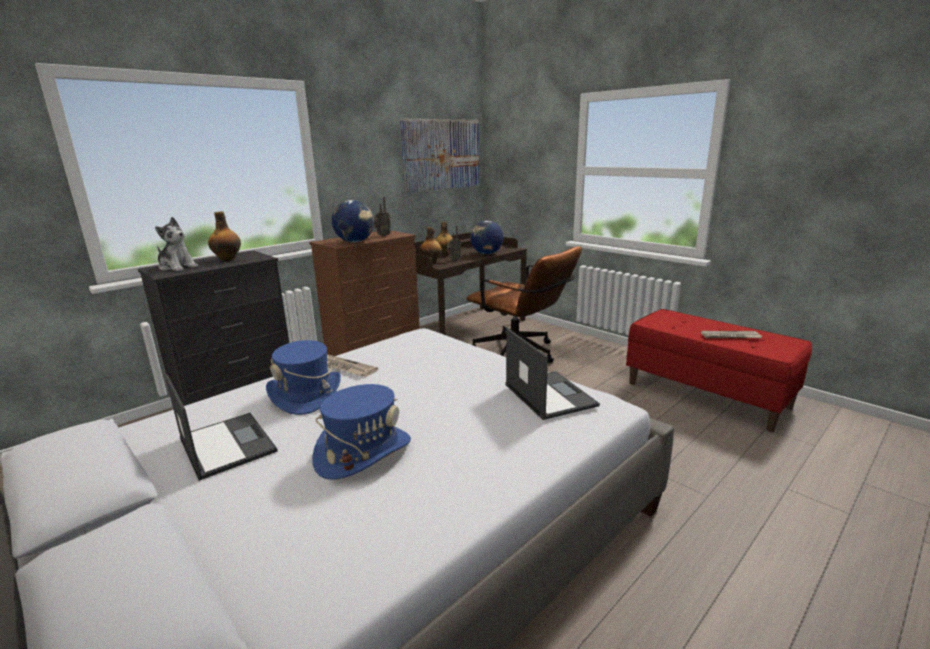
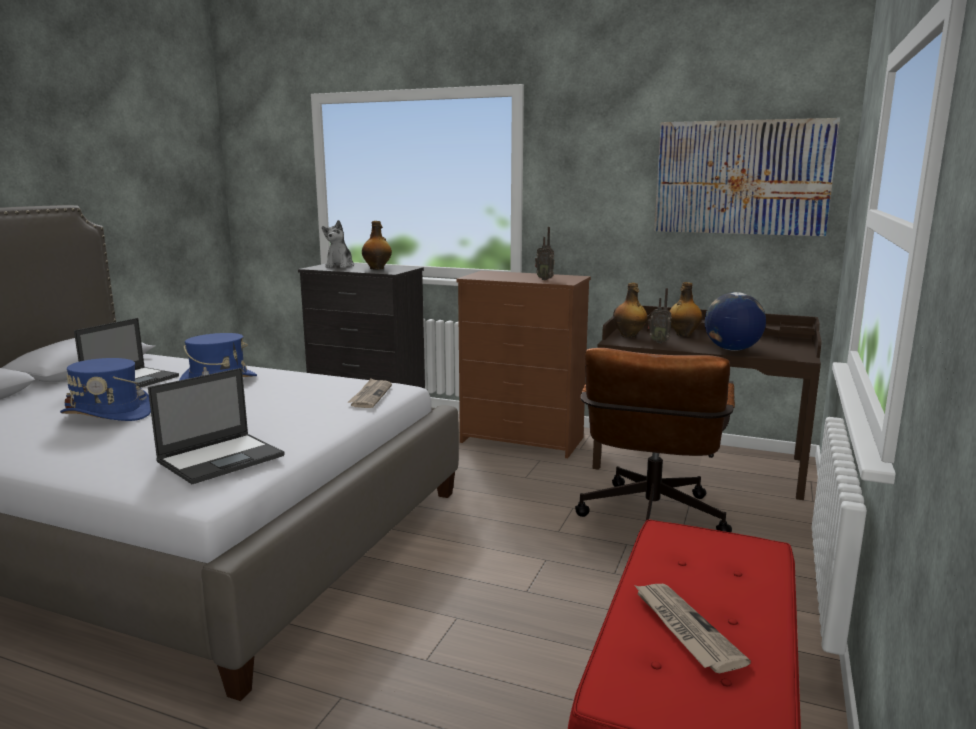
camera: 65 degrees right, 5 degrees down
(344, 367) = (282, 380): newspaper -> newspaper (370, 395)
(355, 242) = (498, 278): globe -> none

